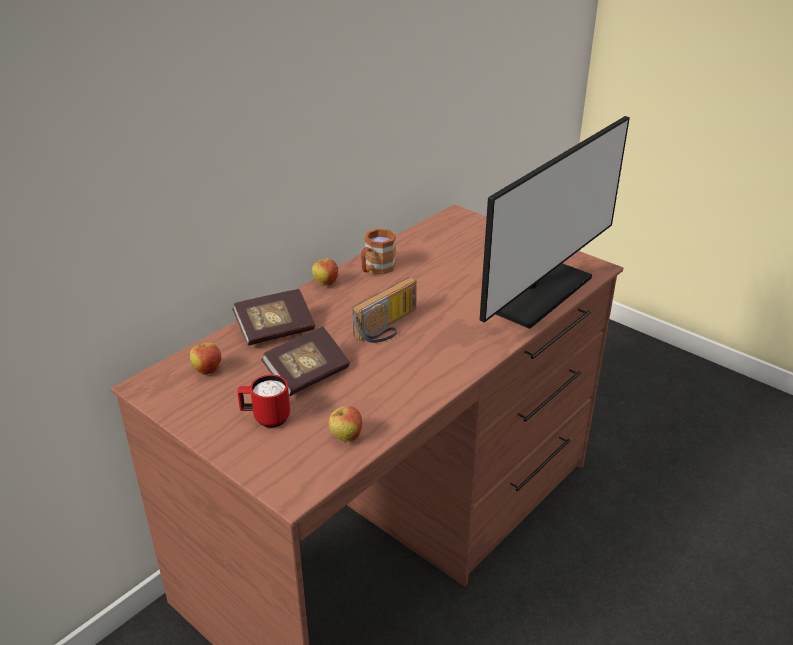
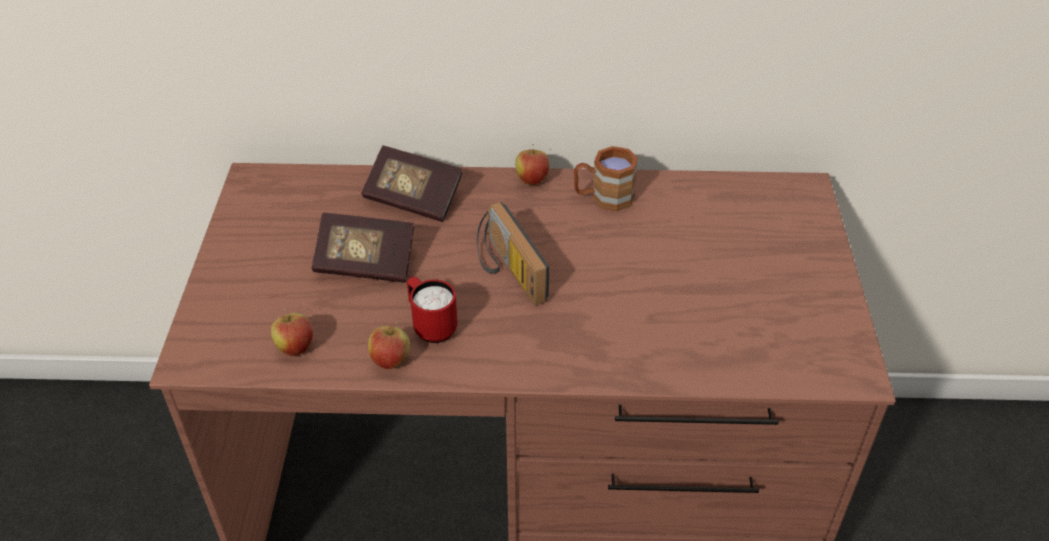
camera: 50 degrees right, 10 degrees up
(207, 370) = (308, 199): apple -> apple (391, 361)
(266, 418) = (274, 278): red mug -> red mug (431, 326)
(389, 327) = (506, 270): radio -> radio turned 60 degrees clockwise
(538, 293) = (722, 350): monitor -> none

